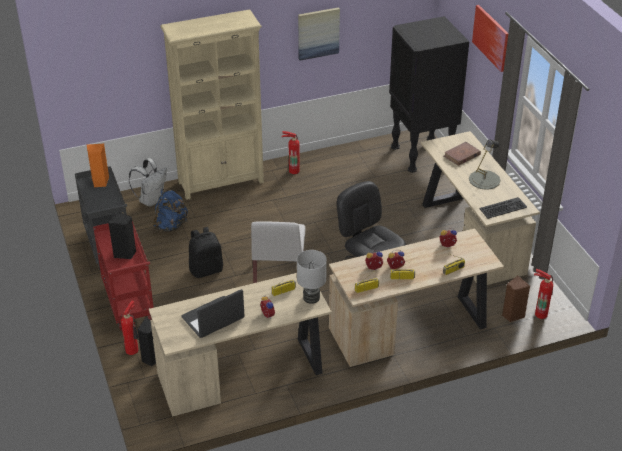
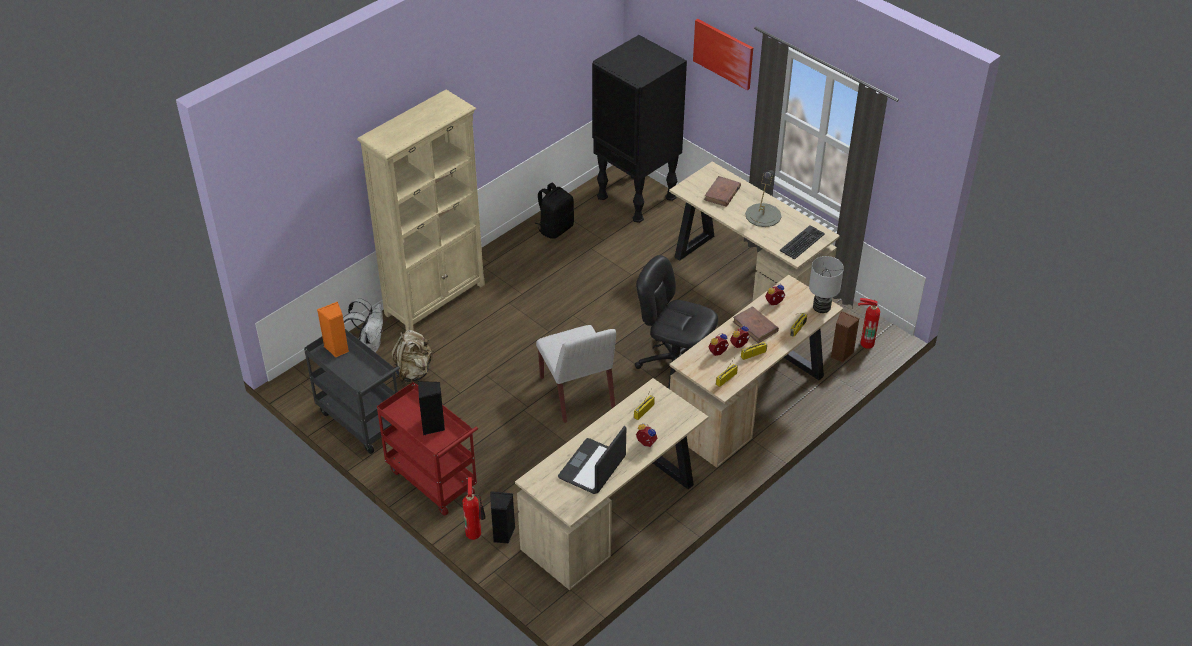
camera: 25 degrees left, 5 degrees up
(170, 226) = (413, 372): blue backpack -> beige backpack
(206, 270) = (491, 411): black backpack -> black backpack (555, 228)
(293, 170) = (508, 259): fire extinguisher -> none
(311, 298) = (677, 408): grey table lamp -> grey table lamp (821, 307)
(318, 33) = (512, 93): picture -> none
(418, 258) = (755, 326): none -> brown book

